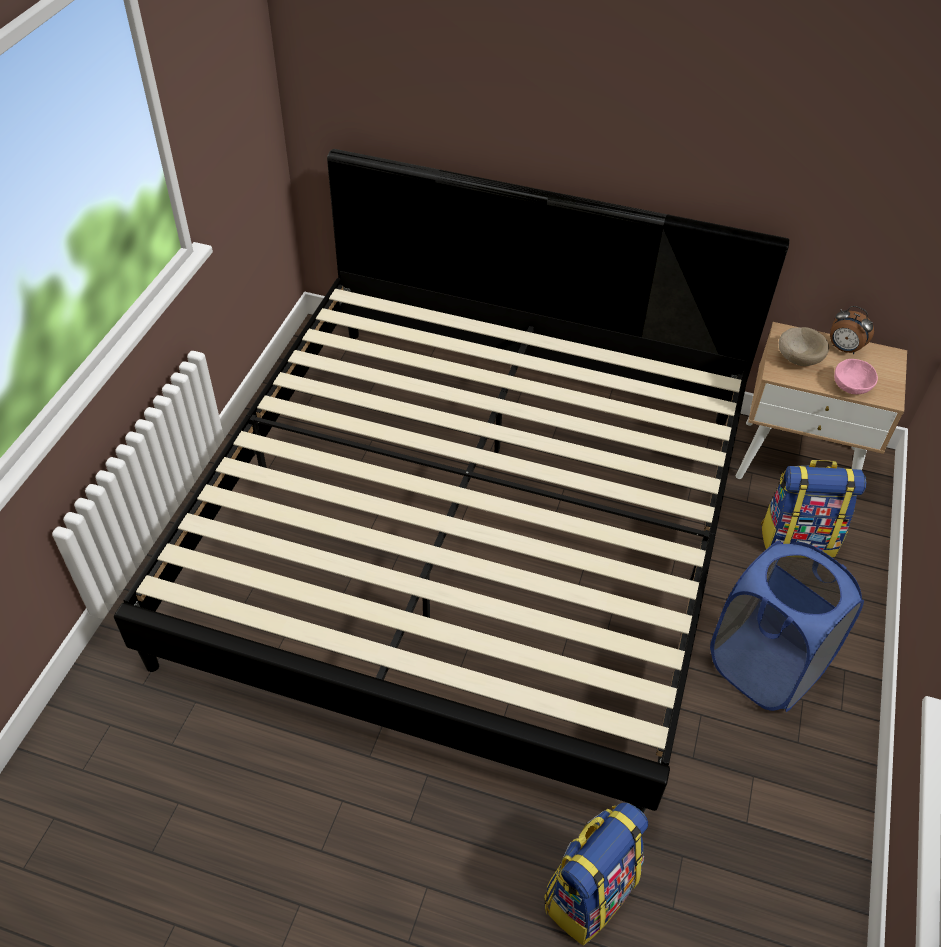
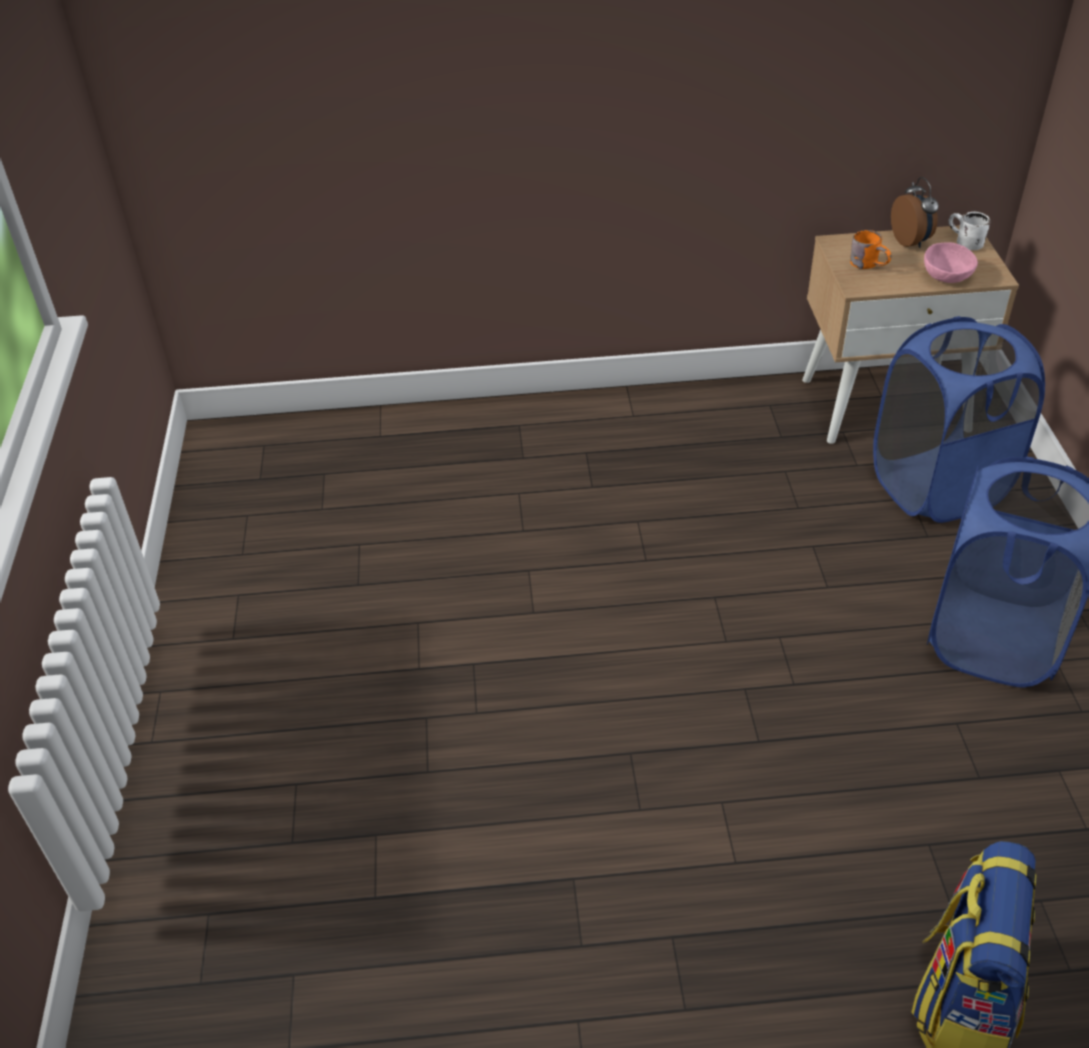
camera: 20 degrees left, 5 degrees down
(469, 529) = (548, 609): bed -> none
(798, 358) = (869, 264): beige bowl -> orange mug
(798, 539) = (938, 486): backpack -> blue laundry basket
(843, 349) = (911, 241): alarm clock -> alarm clock turned 120 degrees counterclockwise
(884, 362) = (963, 243): none -> white mug

